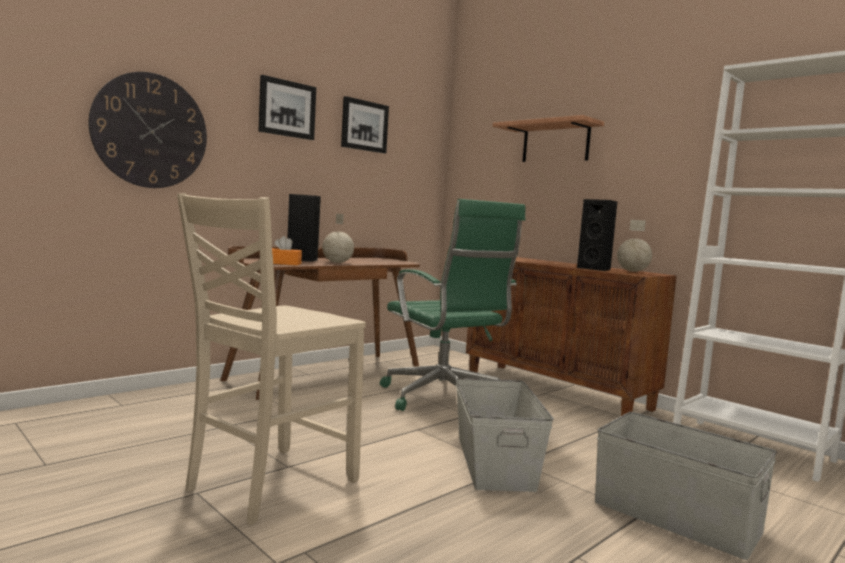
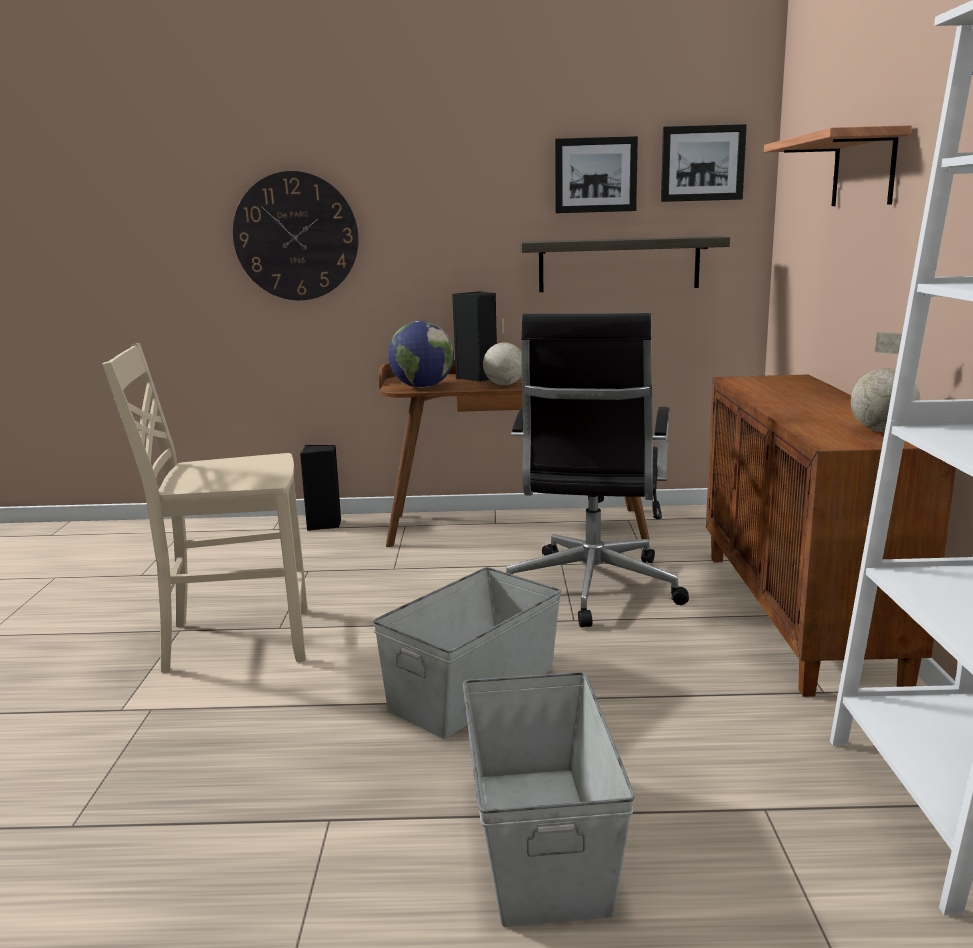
camera: 45 degrees right, 10 degrees up
(283, 263) = (422, 387): orange tissue box -> globe
(287, 109) = (464, 176): picture -> picture (702, 163)
(374, 187) = (619, 264): none -> shelf
(444, 398) = (591, 590): green office chair -> black office chair
(596, 269) = (815, 421): black speaker -> black speaker (324, 524)

